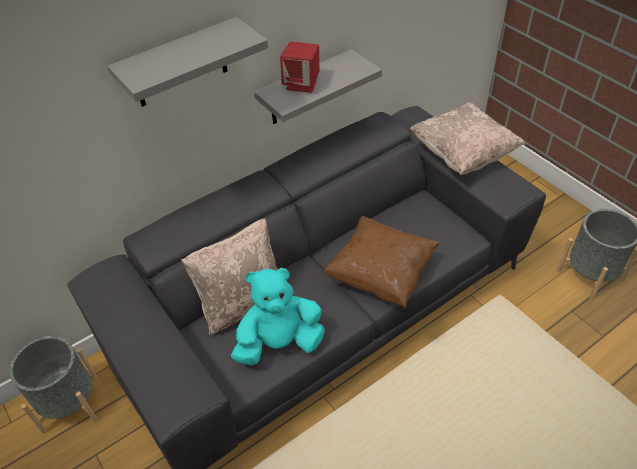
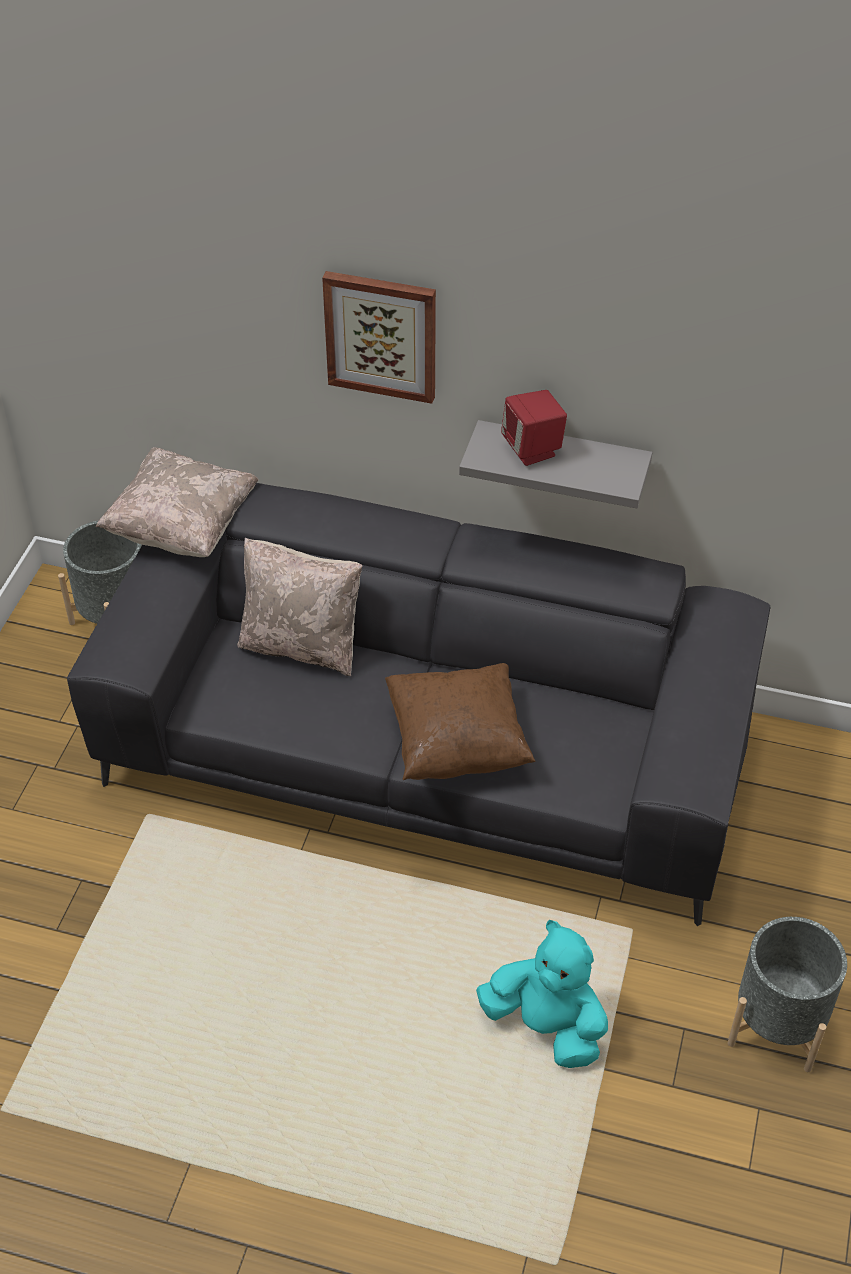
camera: 50 degrees right, 0 degrees up
(180, 64) = (381, 335): grey shelf -> picture
(279, 343) = (278, 709): turquoise plush toy -> turquoise plush toy (546, 1025)
(462, 154) = (705, 697): beige pillow -> beige pillow (182, 527)

